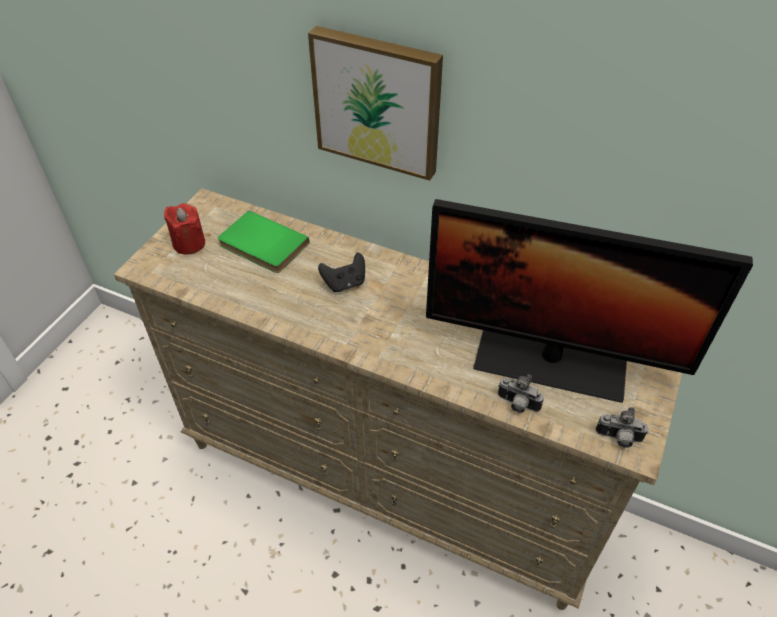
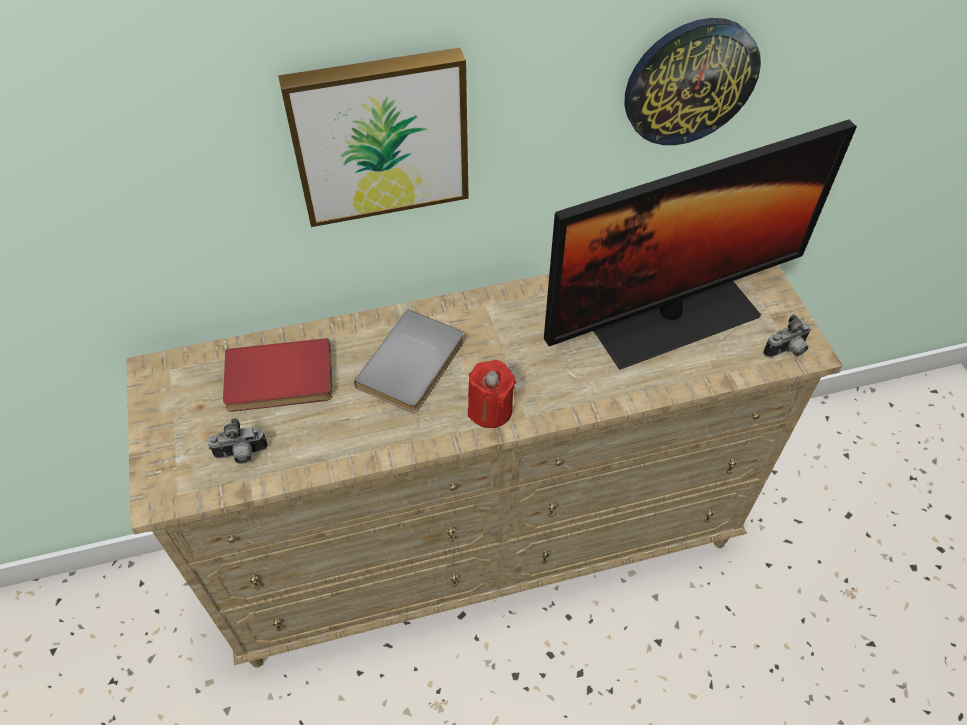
camera: 40 degrees left, 5 degrees up
(189, 243) = (188, 432): red candle -> red candle (490, 409)
(261, 246) = (279, 381): green book -> red book
(345, 283) = (414, 364): black game controller -> grey book
(517, 405) = (686, 377): camera -> camera (241, 455)
(636, 167) = (690, 82): none -> wall clock

